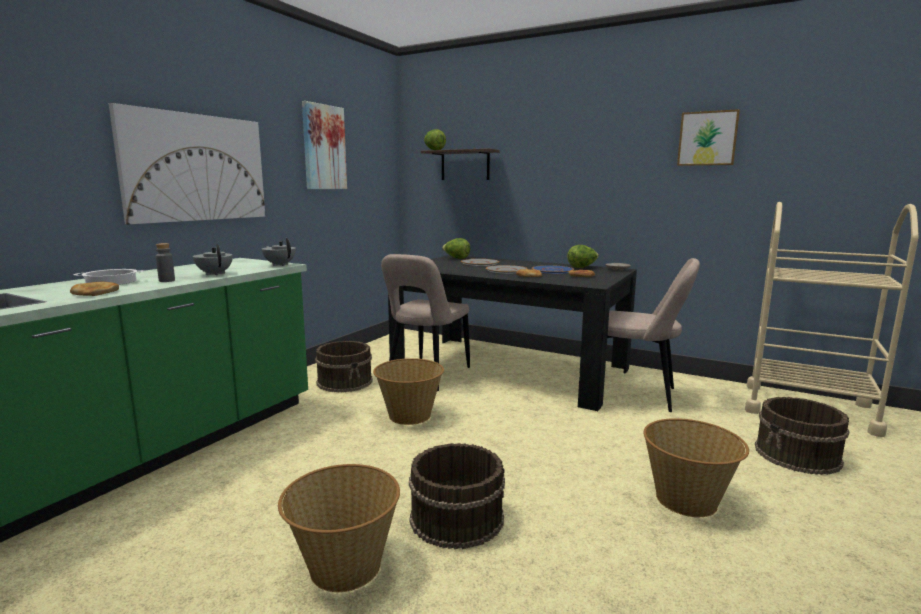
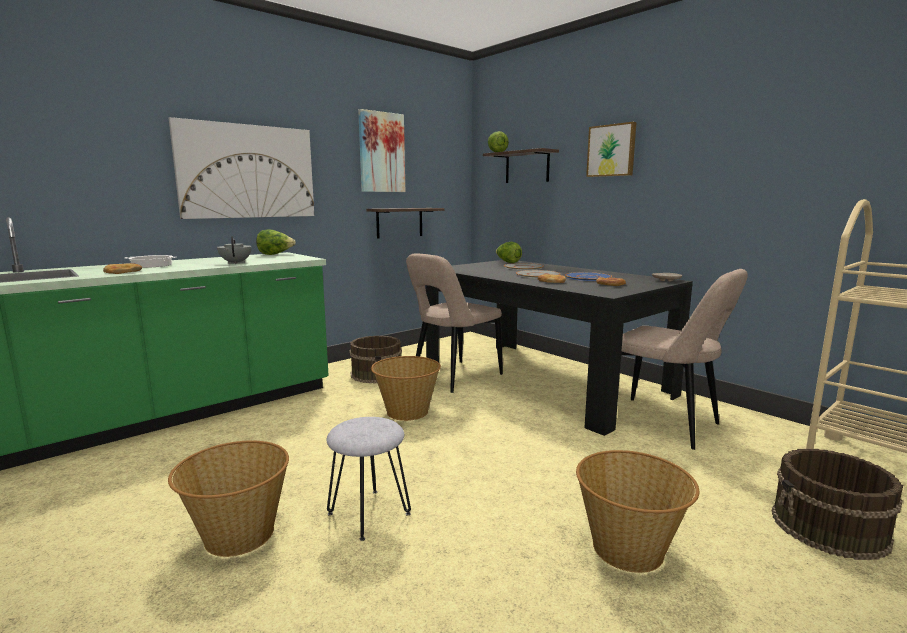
camera: 20 degrees right, 0 degrees up
(167, 281) = (190, 266): grey bottle -> none
(280, 265) = (302, 258): grey teapot -> none
(341, 221) = (399, 222): none -> shelf
(456, 517) = (368, 513): brown bucket -> grey stool
(582, 267) = (628, 276): lettuce -> lettuce (275, 254)
(707, 138) = (786, 124): picture -> picture (612, 150)

